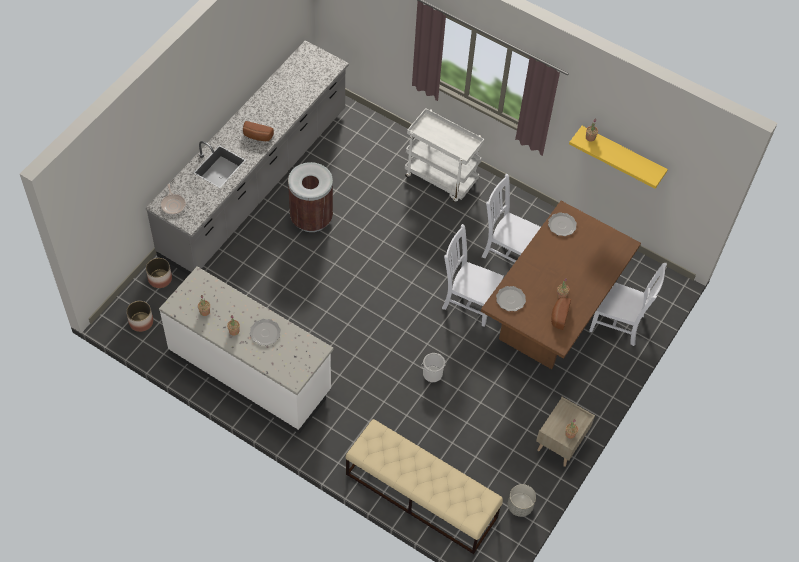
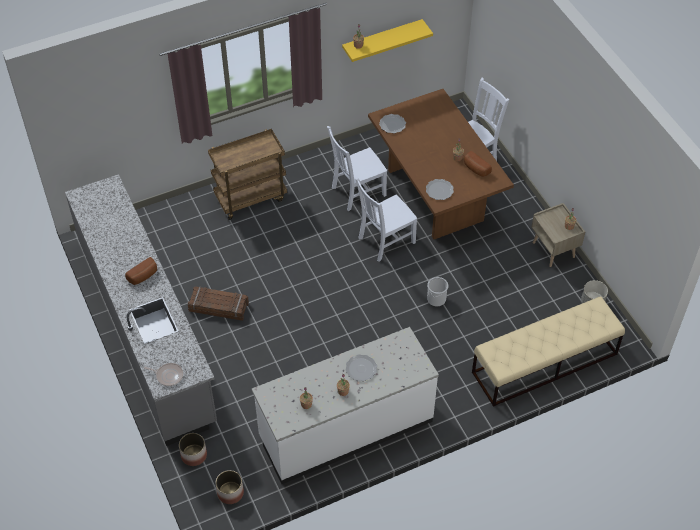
camera: 55 degrees left, 5 degrees down
(311, 218) = (219, 307): brown trash can -> crate
(441, 178) = (251, 197): white cart -> brown cart

